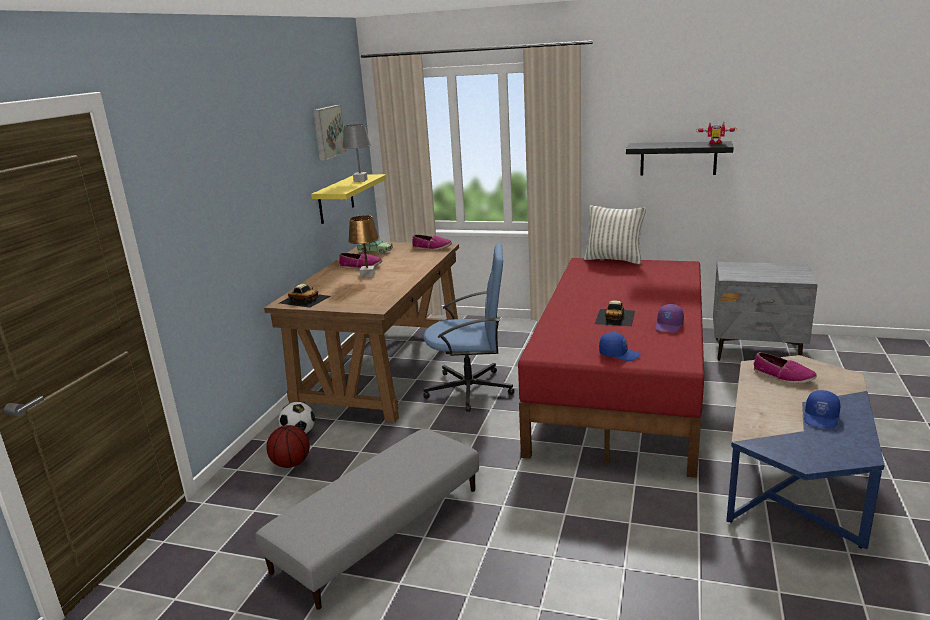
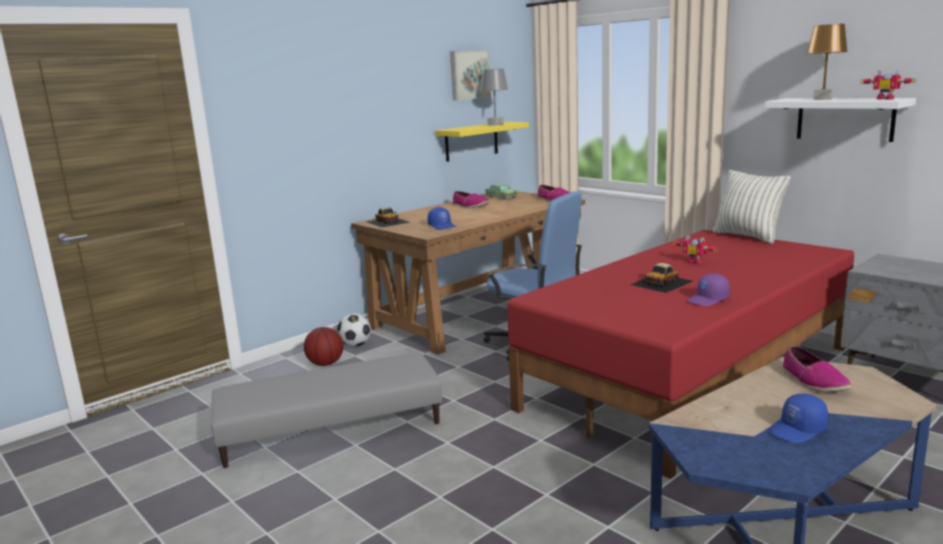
camera: 30 degrees right, 5 degrees down
(368, 275) = (464, 212): brown table lamp -> brown table lamp (823, 99)
(611, 291) = (695, 262): none -> toy robot
(619, 354) = (611, 312): blue cap -> blue cap (442, 226)
(678, 158) = (845, 119): black shelf -> white shelf

